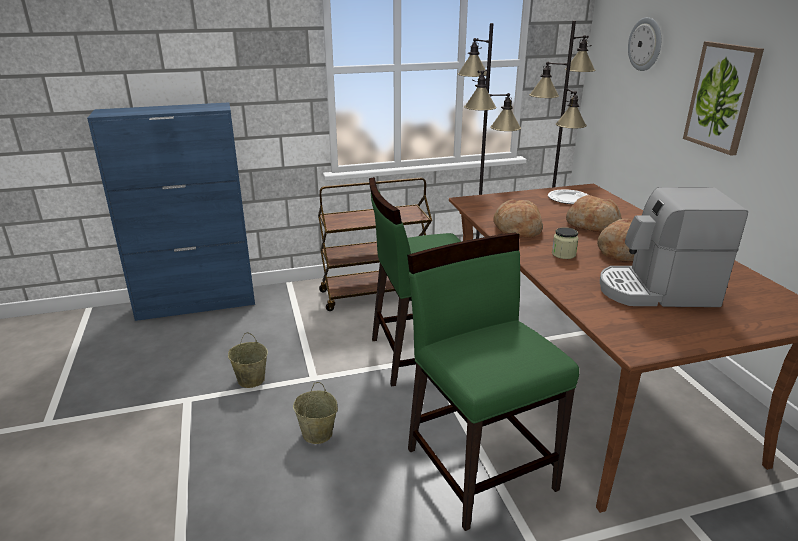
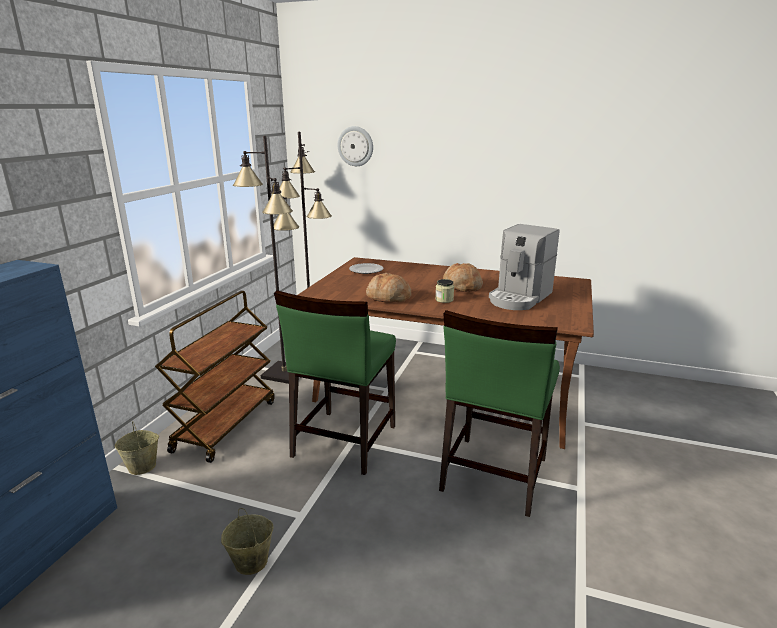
camera: 55 degrees left, 5 degrees down
(318, 434) = (382, 544): beige bucket -> beige bucket (143, 466)
(480, 467) = (493, 474): green chair -> green chair turned 75 degrees counterclockwise
(593, 225) = (415, 279): bread -> none
(722, 97) = (439, 174): picture -> none

